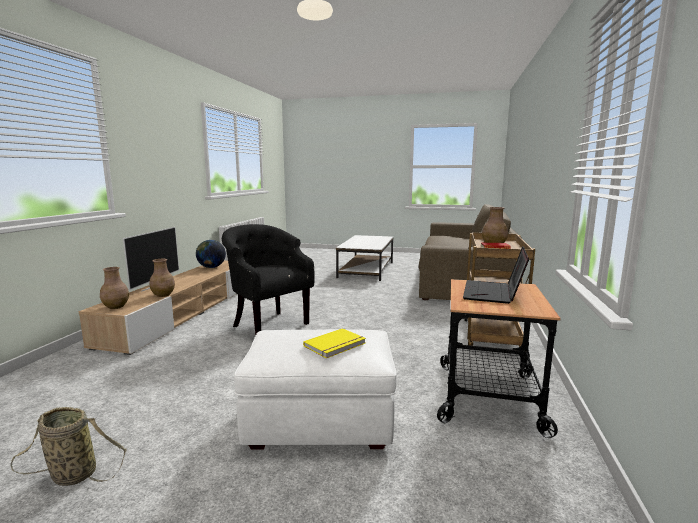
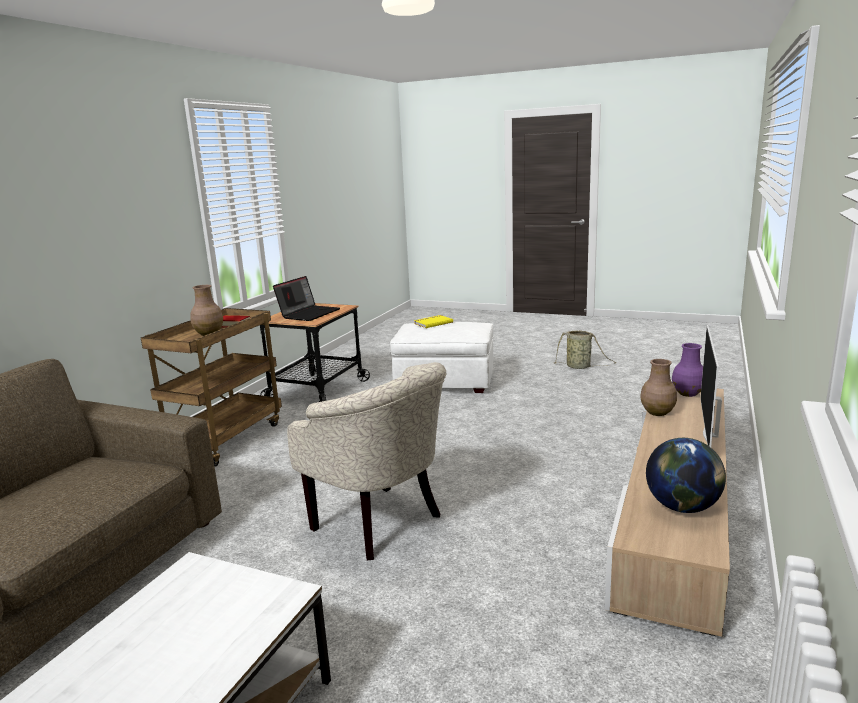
camera: 170 degrees left, 5 degrees up
(116, 307) = (687, 393): brown vase -> purple vase
(268, 324) = (508, 469): black armchair -> none
(337, 302) = (382, 524): none -> beige armchair

